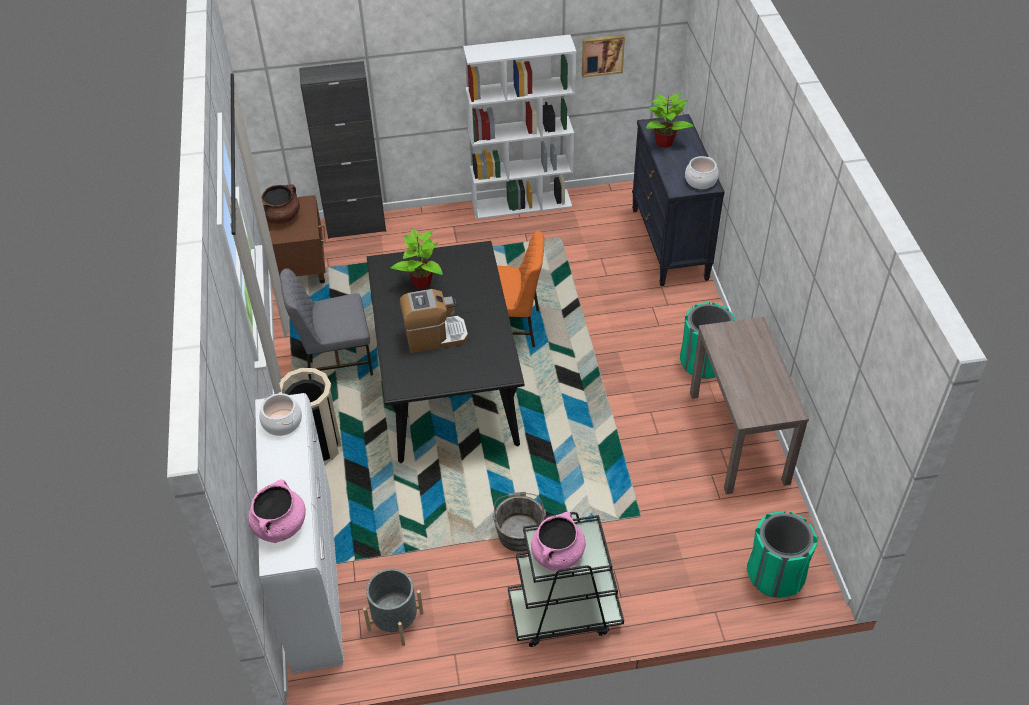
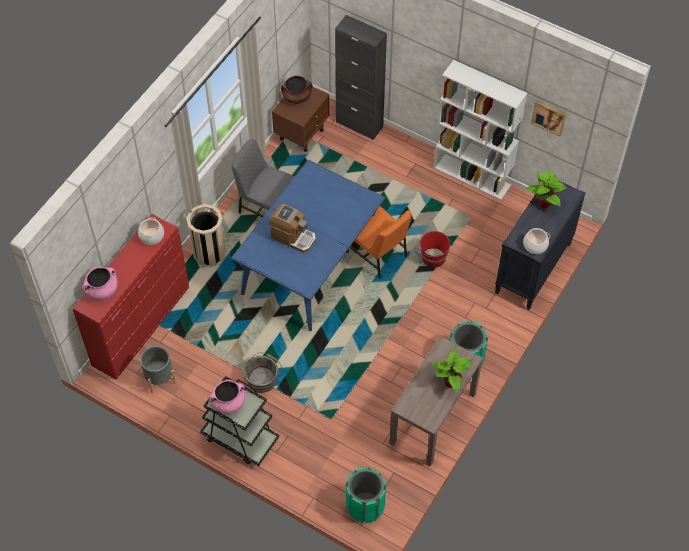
camera: 40 degrees right, 10 degrees up
(314, 580) = (142, 327): white dresser -> red dresser
(421, 283) = (319, 198): potted plant -> potted plant (450, 382)
(446, 382) = (310, 264): black dining table -> blue dining table
(566, 295) = (433, 258): none -> red bucket

